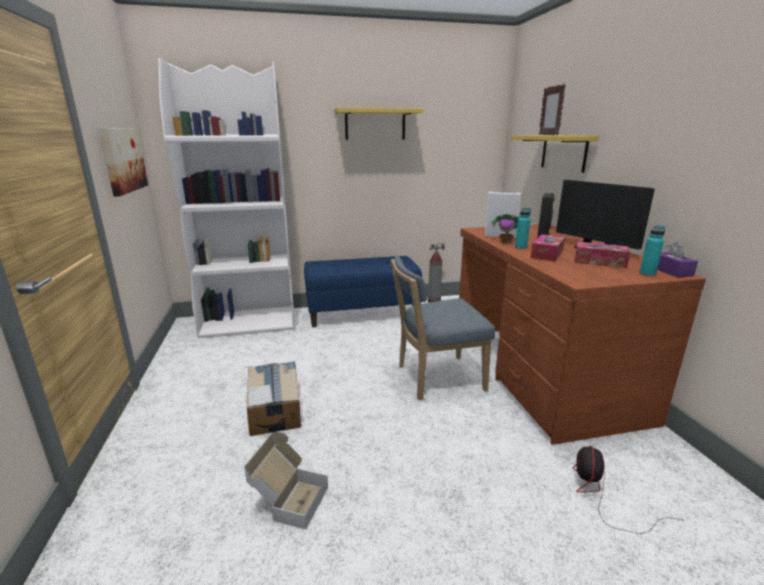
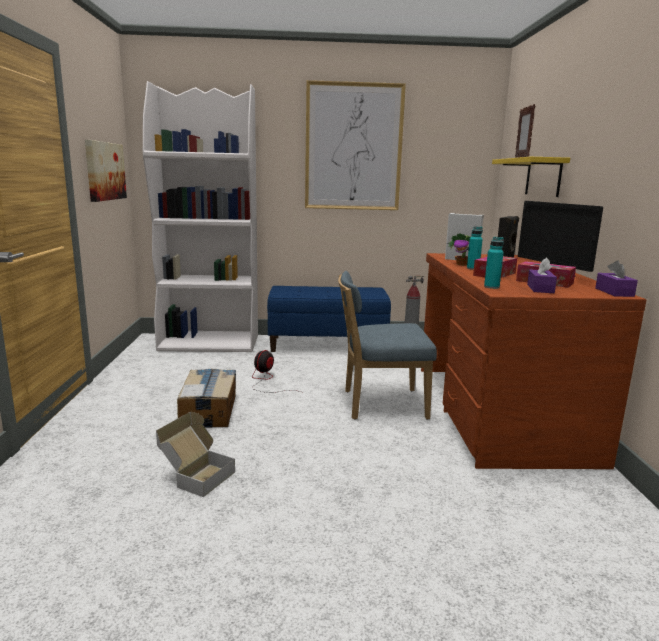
camera: 10 degrees right, 5 degrees down
(375, 124) = (353, 147): yellow shelf -> picture
(602, 496) = (506, 513): fan -> fan (266, 381)
(606, 272) = (540, 289): none -> purple tissue box
(647, 274) = (584, 292): turquoise bottle -> turquoise bottle (491, 287)

